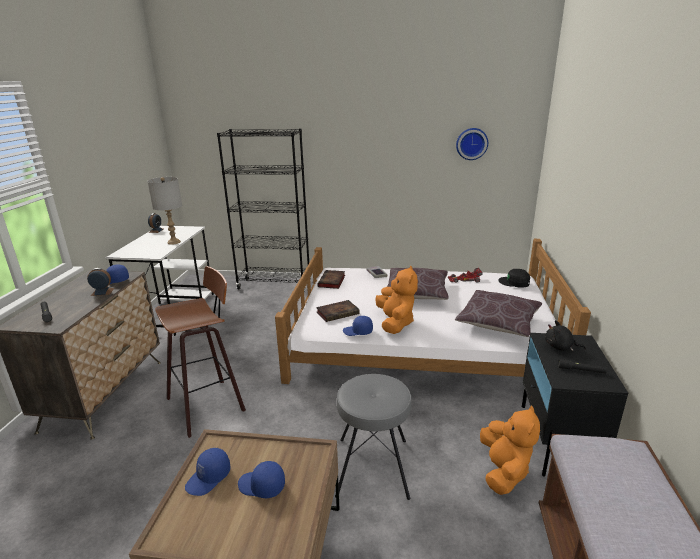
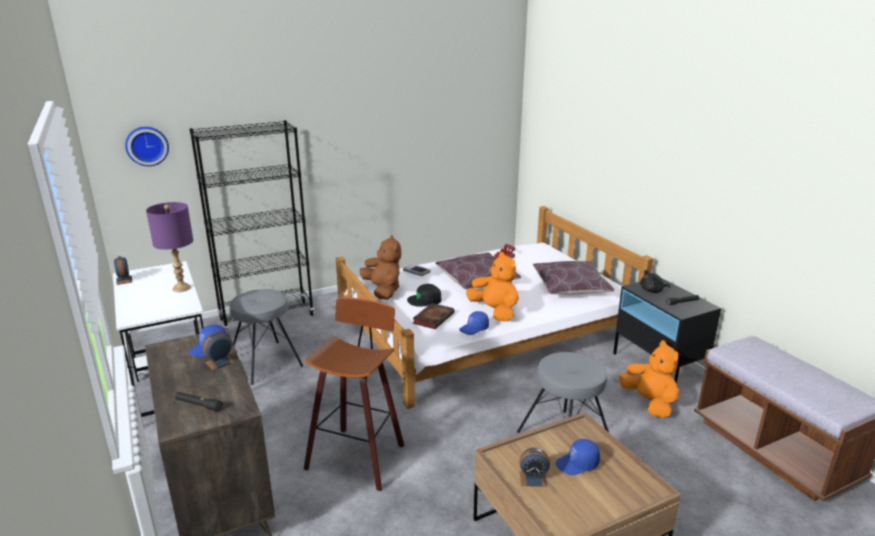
camera: 35 degrees left, 0 degrees up
(174, 242) = (182, 288): grey table lamp -> purple table lamp
(209, 478) = (533, 479): blue cap -> alarm clock
(237, 315) = (266, 361): none -> grey stool
(332, 282) = (383, 291): book -> brown plush toy
(471, 143) = (462, 121): wall clock -> wall clock (147, 145)
(514, 282) = (540, 250): black cap -> black cap (425, 300)

